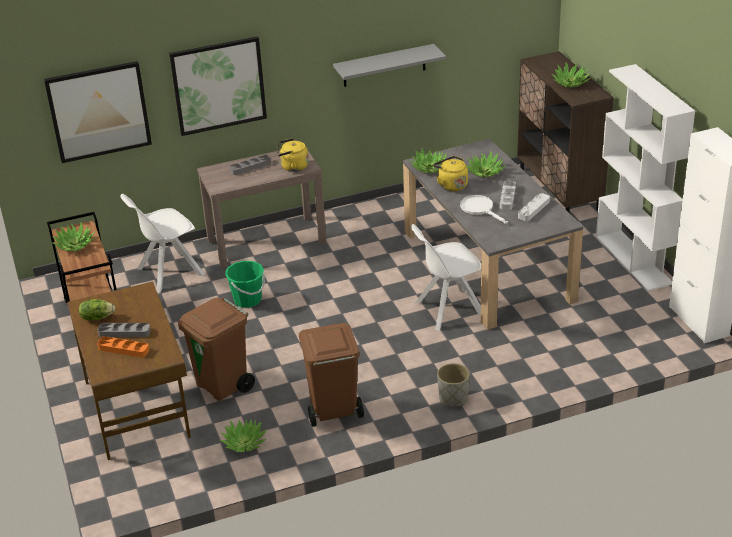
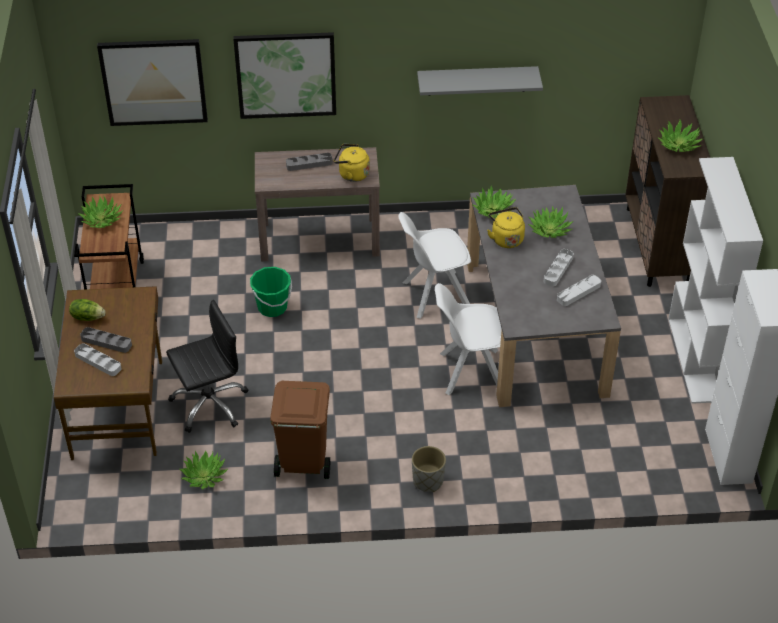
camera: 15 degrees right, 10 degrees up
(123, 349) = (98, 362): orange tray -> grey tray
(168, 272) = (207, 253): white chair -> white chair (434, 295)
(223, 385) = (209, 404): brown trash can -> black office chair
(480, 209) = (522, 278): white frying pan -> none

